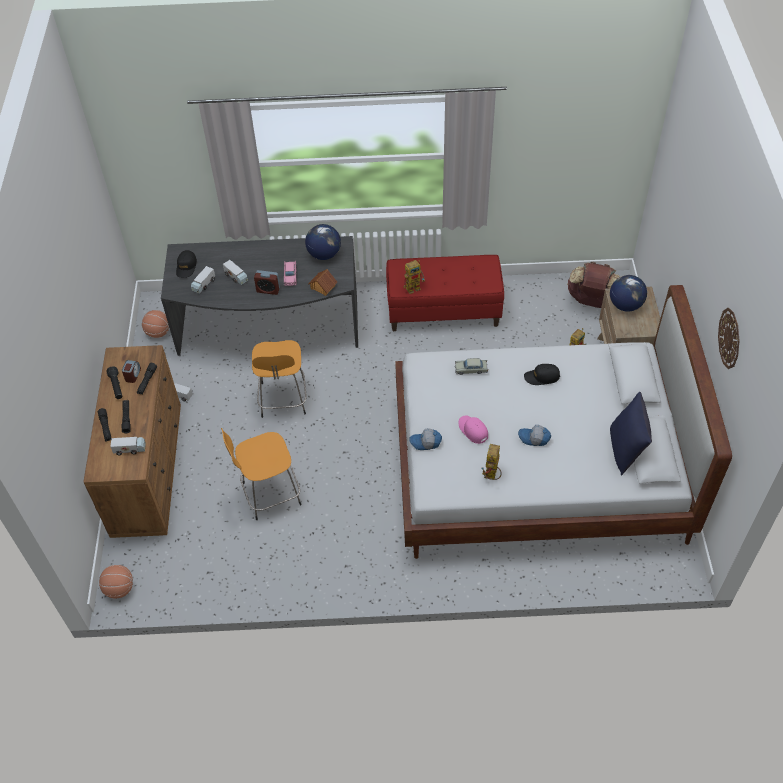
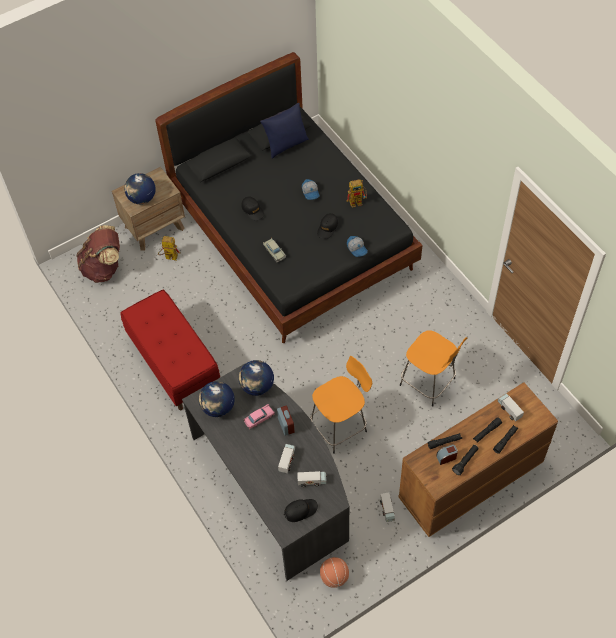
camera: 120 degrees left, 5 degrees up
(120, 589) = (570, 429): basketball -> none
(322, 287) = (257, 386): toy house -> globe
(415, 287) = (193, 351): toy robot -> none
(473, 430) = (327, 228): pink cap -> black cap
(537, 469) = (293, 236): white bed -> black bed
(729, 338) = (231, 43): wall clock -> none

